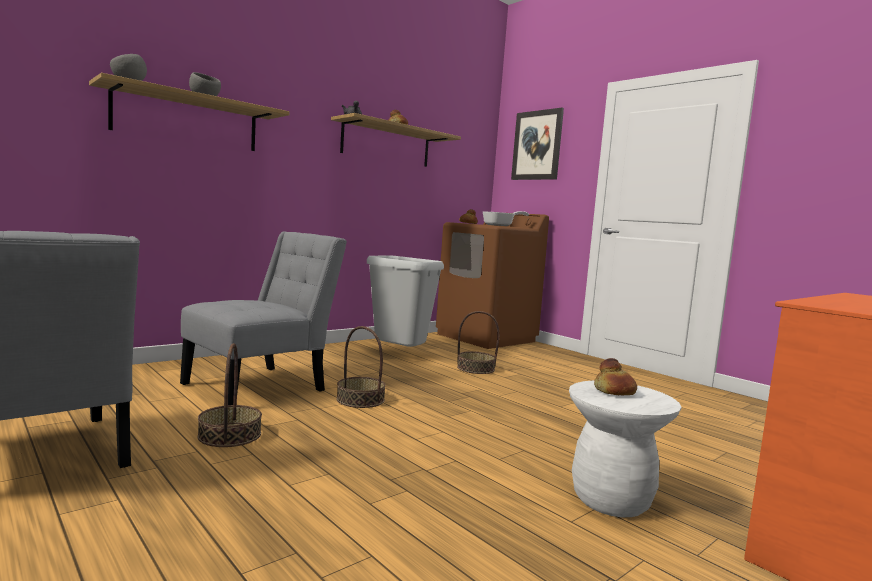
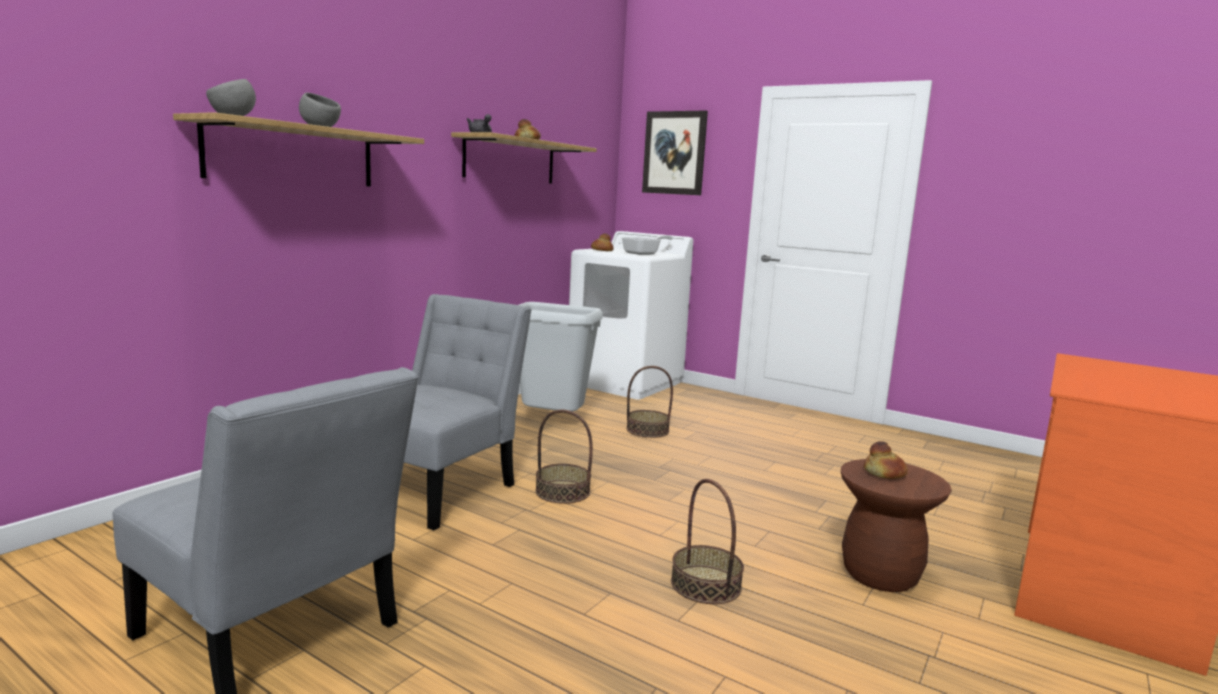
camera: 15 degrees left, 5 degrees up
(230, 435) = (465, 563): basket -> basket (706, 584)
(486, 338) = (625, 383): brown washing machine -> white washing machine
(611, 500) = (880, 575): white stool -> brown stool

